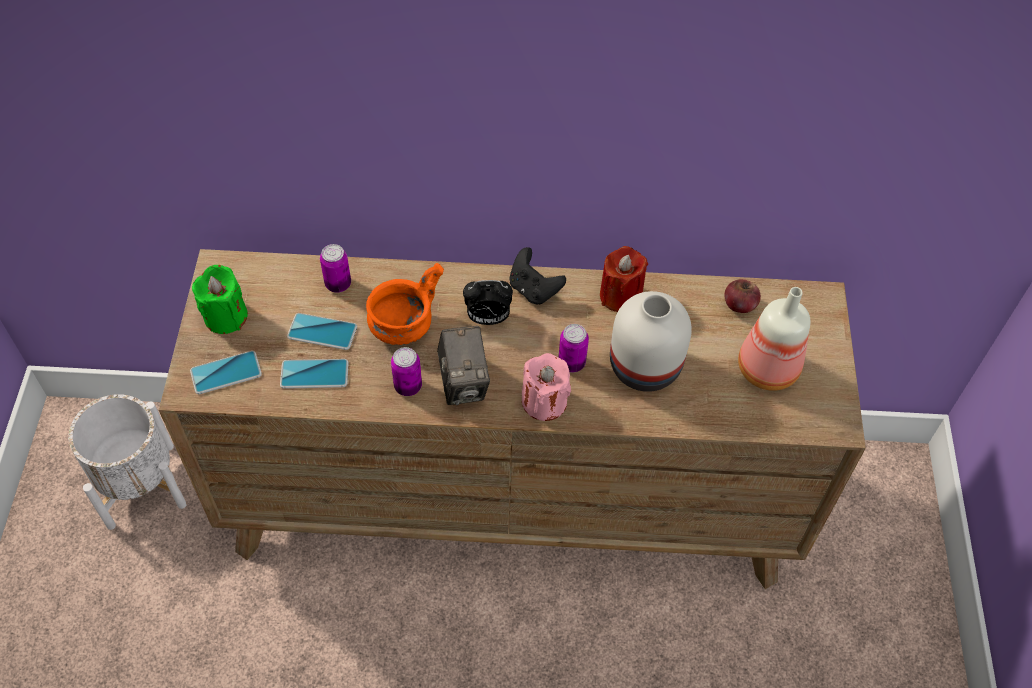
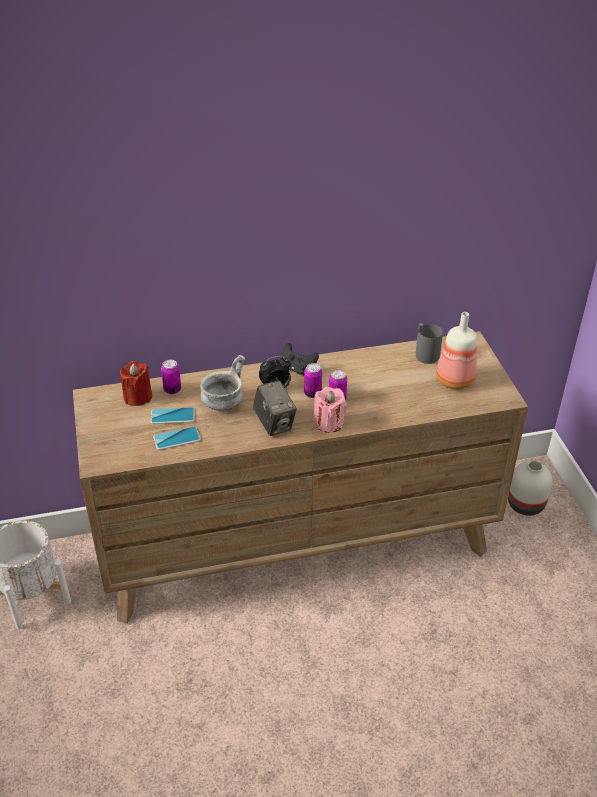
camera: 15 degrees left, 15 degrees down
(225, 316) = (105, 420): green candle -> none
(226, 373) = (117, 449): phone -> none
(402, 326) = (223, 403): orange bowl -> grey bowl
(408, 386) = (240, 432): can -> can (312, 393)
(620, 296) = (352, 362): red candle -> red candle (138, 397)
(645, 365) = (382, 392): white vase -> white vase (525, 503)
(739, 305) = (424, 353): apple -> grey mug

